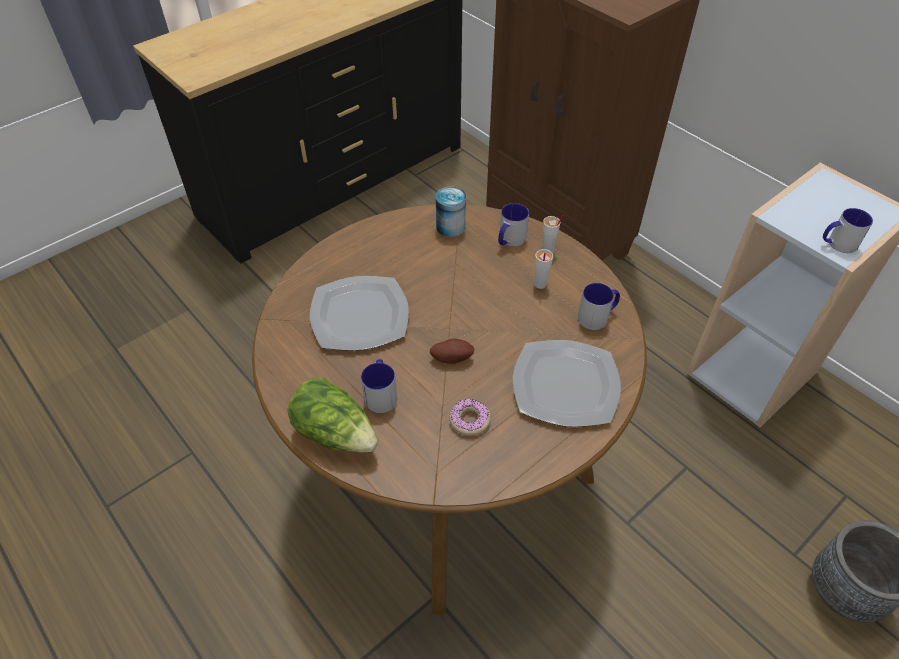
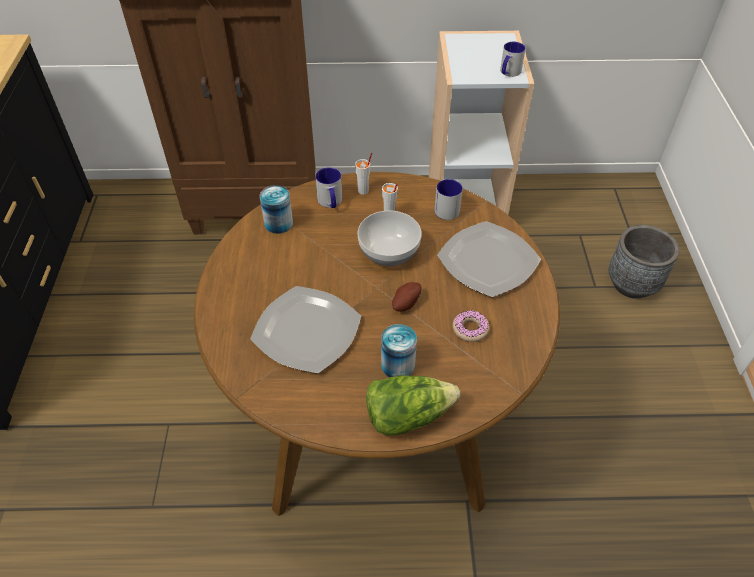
camera: 50 degrees left, 0 degrees up
(381, 394) = (398, 365): mug -> can
(497, 311) = (389, 252): none -> bowl

